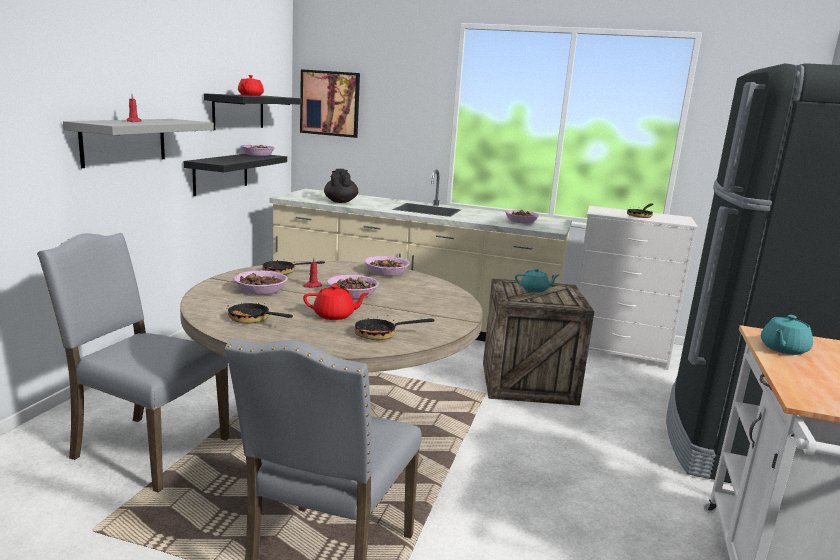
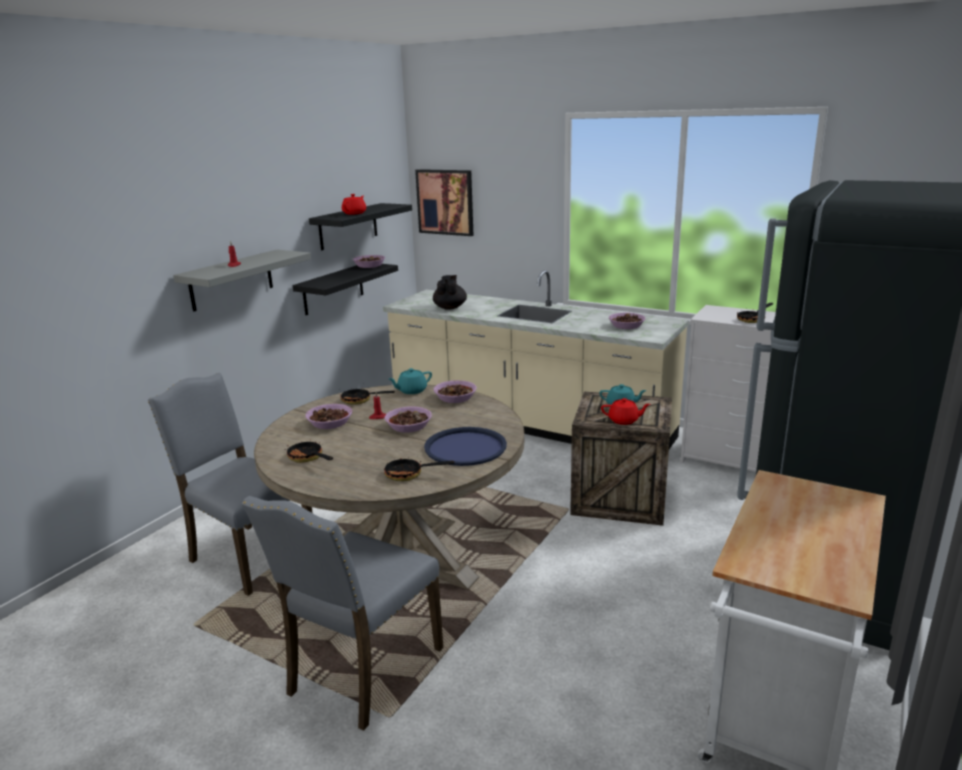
camera: 15 degrees right, 5 degrees up
(335, 315) = (379, 452): red teapot -> red teapot (624, 420)
(426, 312) = (465, 447): none -> blue tray
(783, 349) = (777, 502): turquoise teapot -> turquoise teapot (411, 391)

